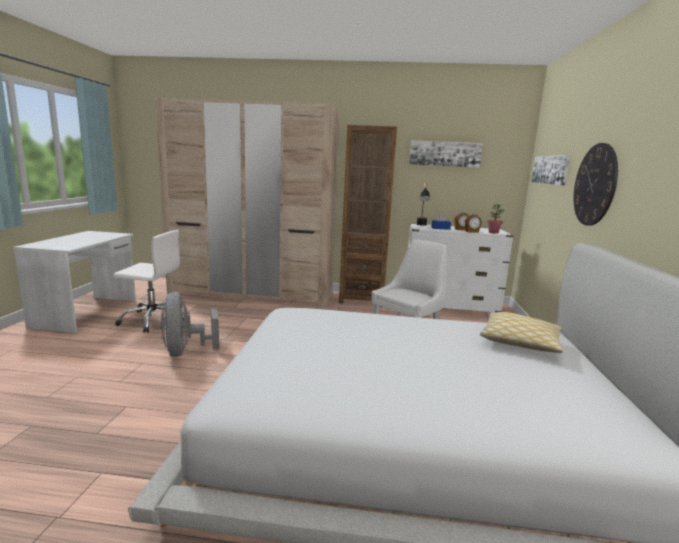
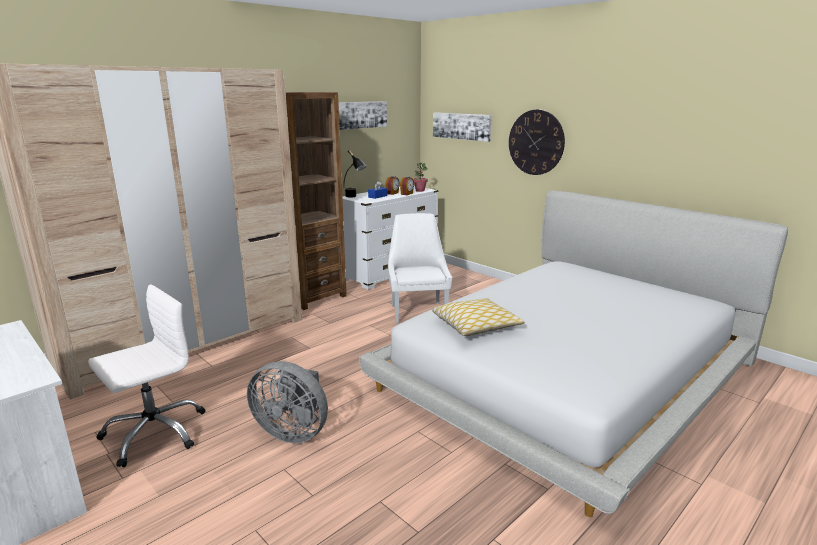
camera: 50 degrees left, 5 degrees up
(520, 342) = (574, 275): pillow -> pillow (476, 326)

